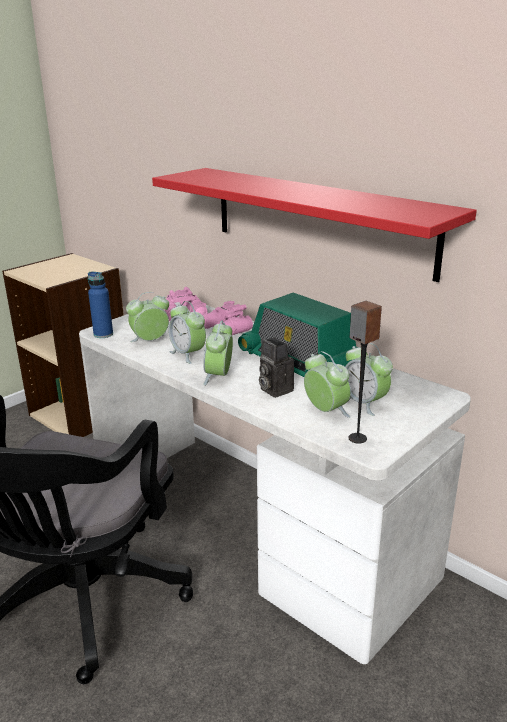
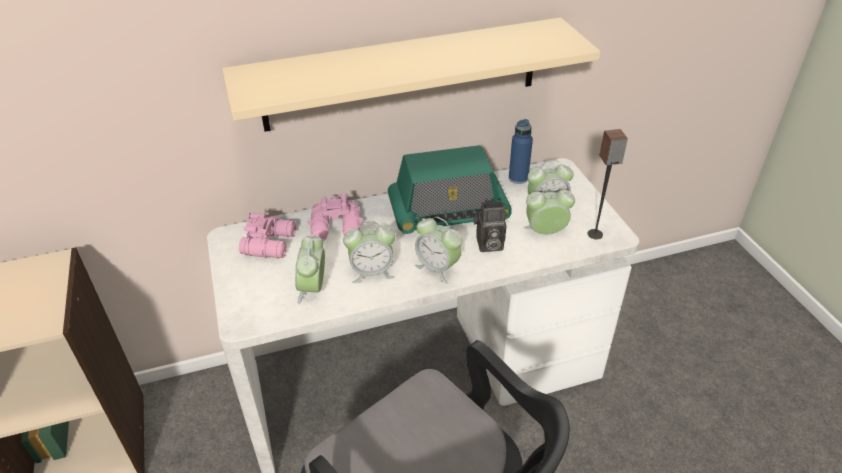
camera: 60 degrees left, 15 degrees up
(103, 334) = (256, 320): blue bottle -> blue bottle (518, 178)
(319, 220) = (402, 74): red shelf -> beige shelf

